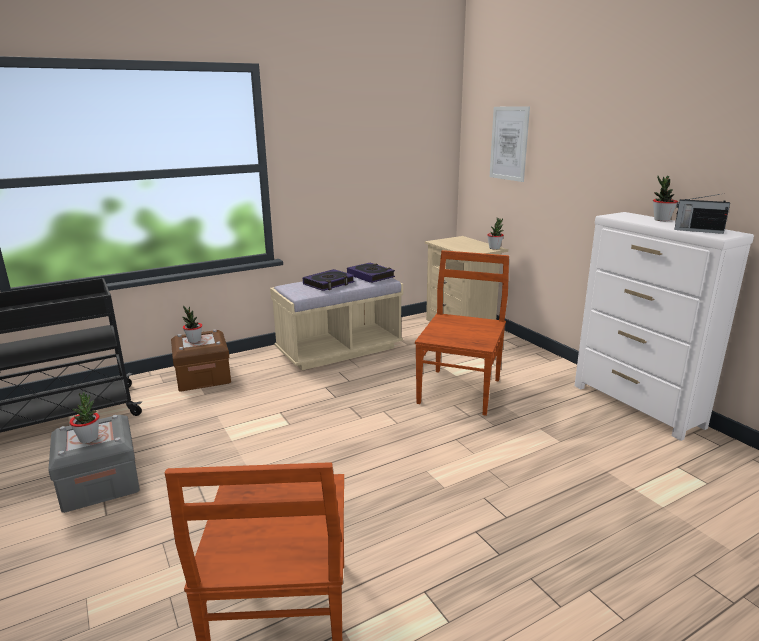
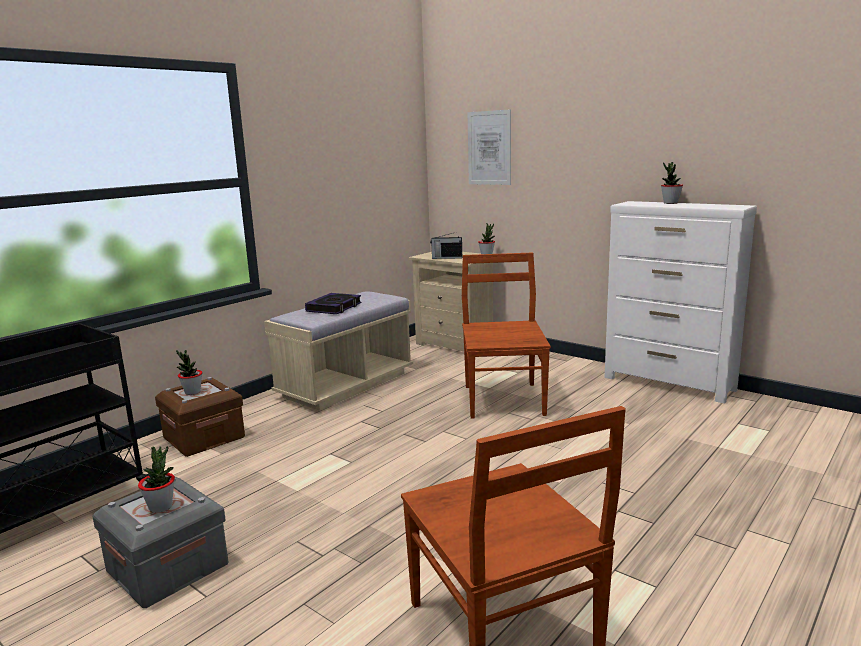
camera: 20 degrees left, 5 degrees down
(370, 276) = (372, 296): book -> none
(697, 230) = (712, 206): radio -> radio (446, 258)

